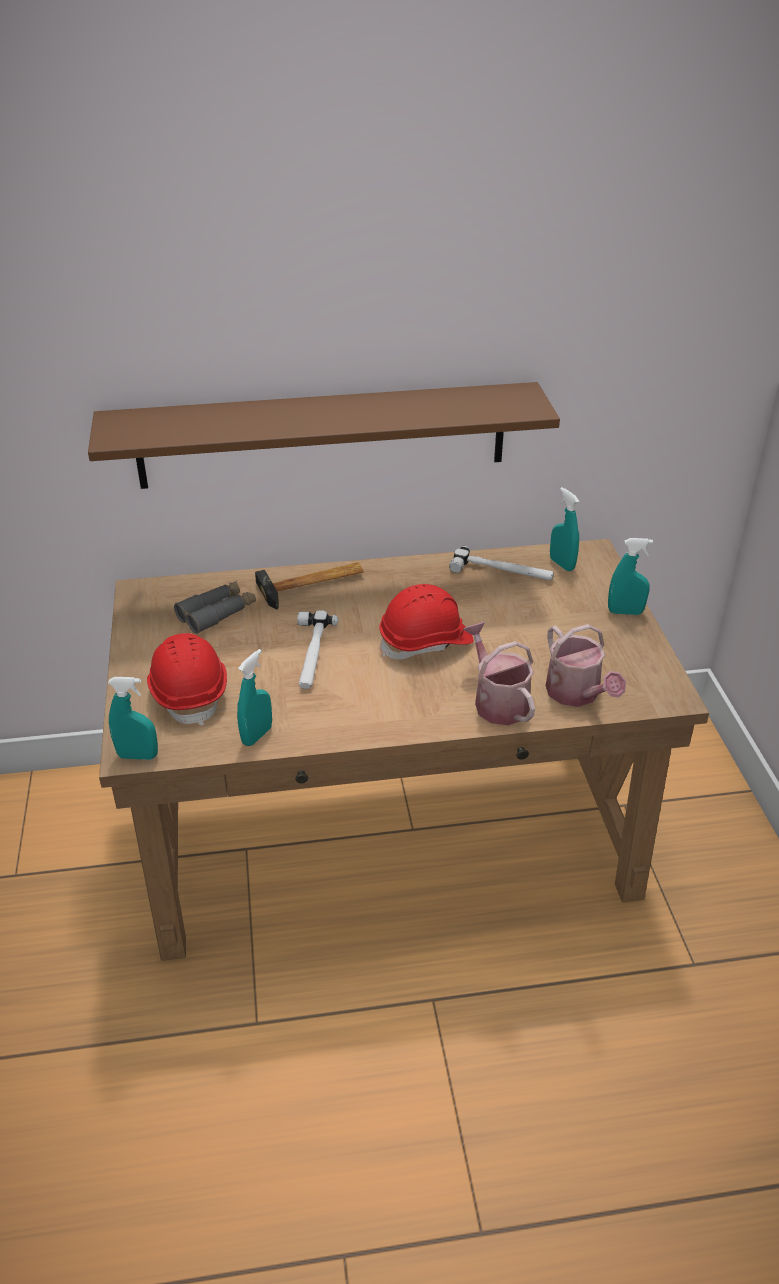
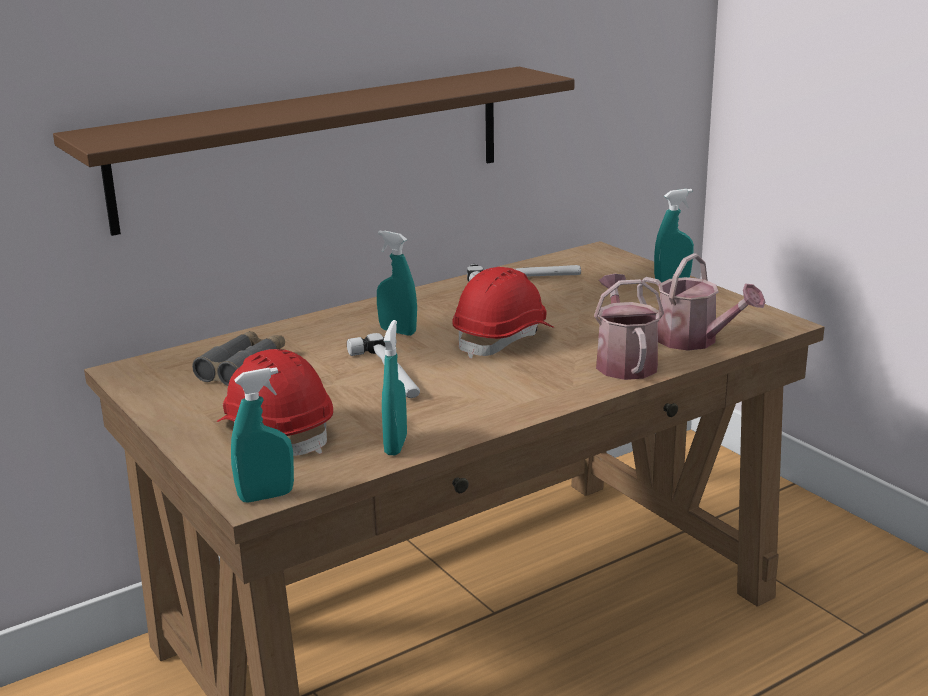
camera: 25 degrees left, 15 degrees down
(313, 585) = (334, 325): hammer -> none
(497, 701) = (624, 362): watering can -> watering can turned 45 degrees clockwise
(562, 564) = (576, 264): turquoise spray bottle -> turquoise spray bottle (397, 331)

